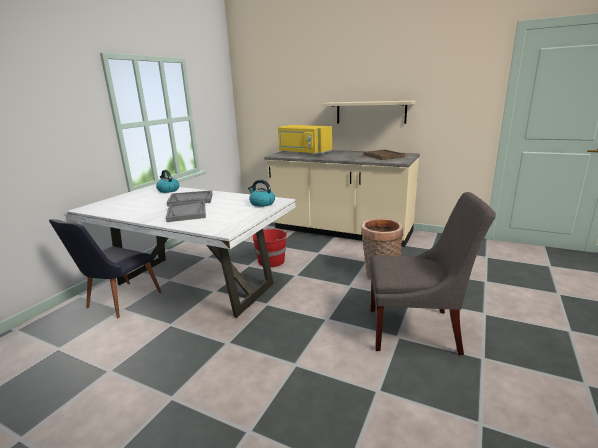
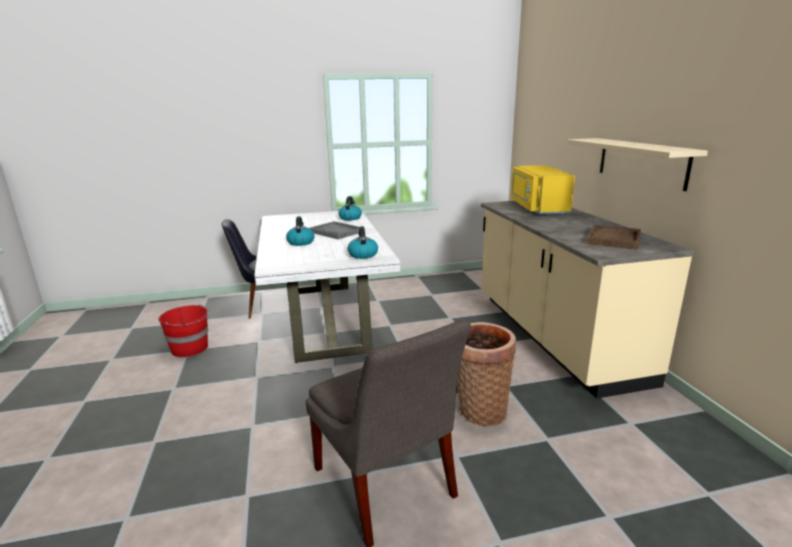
camera: 50 degrees right, 0 degrees up
(187, 212) = (300, 242): grey tray -> kettle
(272, 261) = (416, 331): red bucket -> red bucket (190, 348)

